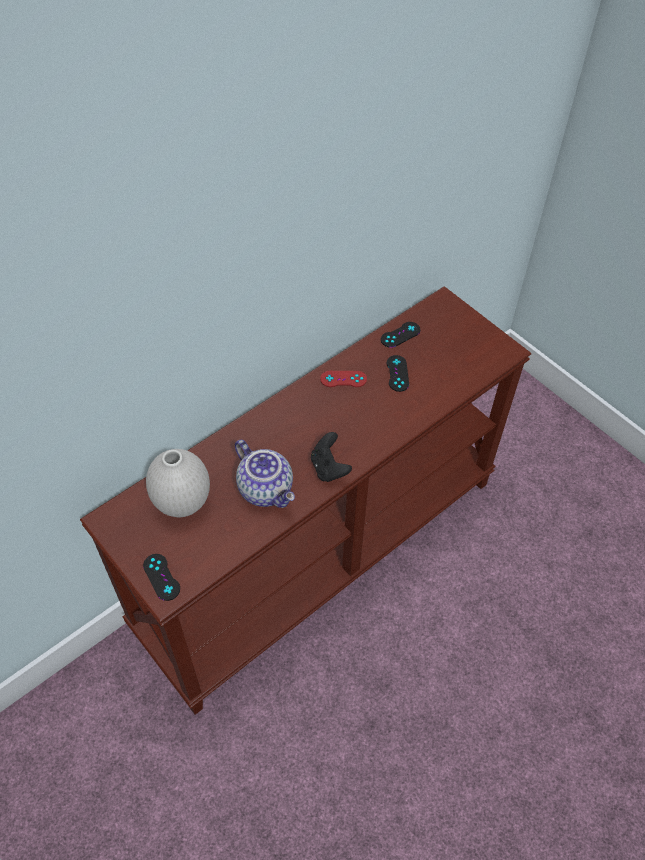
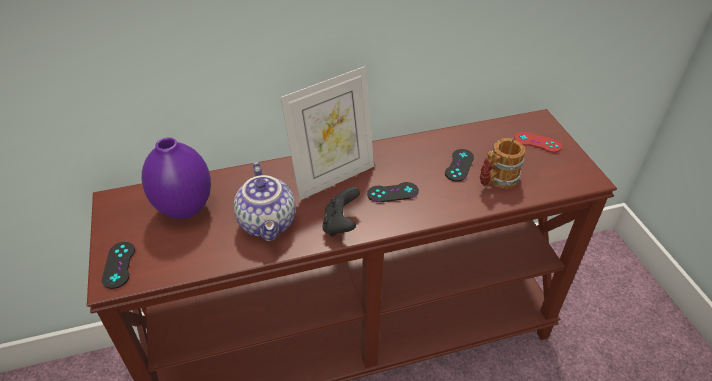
camera: 25 degrees right, 10 degrees down
(182, 504) = (184, 209): white vase -> purple vase
(295, 424) = (333, 177): none -> picture frame
(343, 379) = (402, 155): red game controller -> red game controller (537, 142)
(400, 335) = (480, 135): black game controller -> black game controller (393, 192)
(435, 379) = (496, 180): none -> mug

